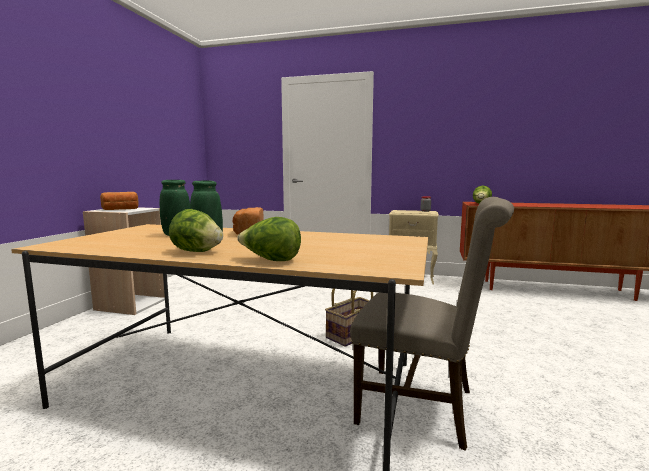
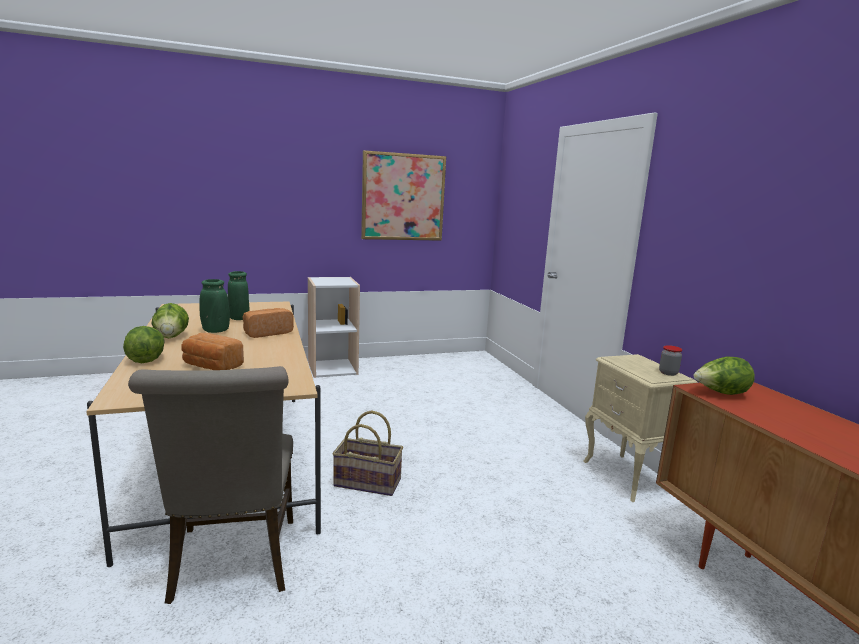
camera: 55 degrees right, 5 degrees up
(121, 209) = (329, 281): bread -> bread (211, 366)
(149, 127) = (403, 197): none -> picture

